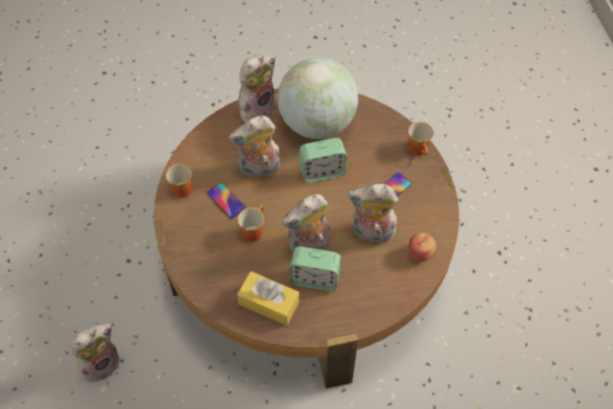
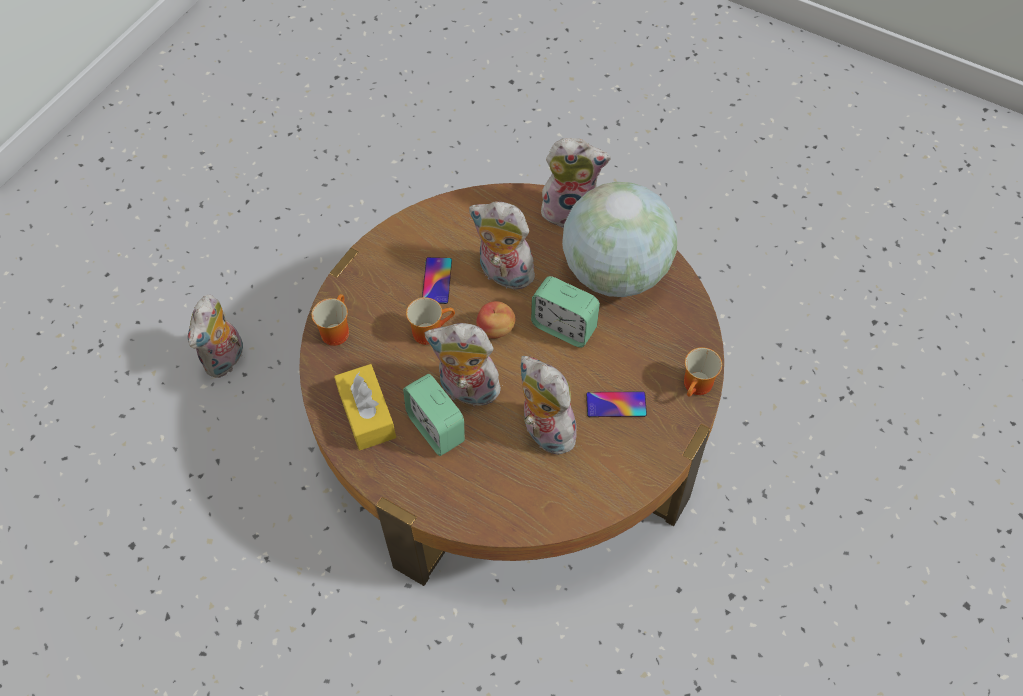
camera: 45 degrees right, 0 degrees up
(101, 362) = (226, 360): plush toy -> plush toy turned 105 degrees clockwise
(179, 188) = (408, 233): mug -> mug (334, 330)
(420, 253) = (572, 496): apple -> apple (496, 330)

